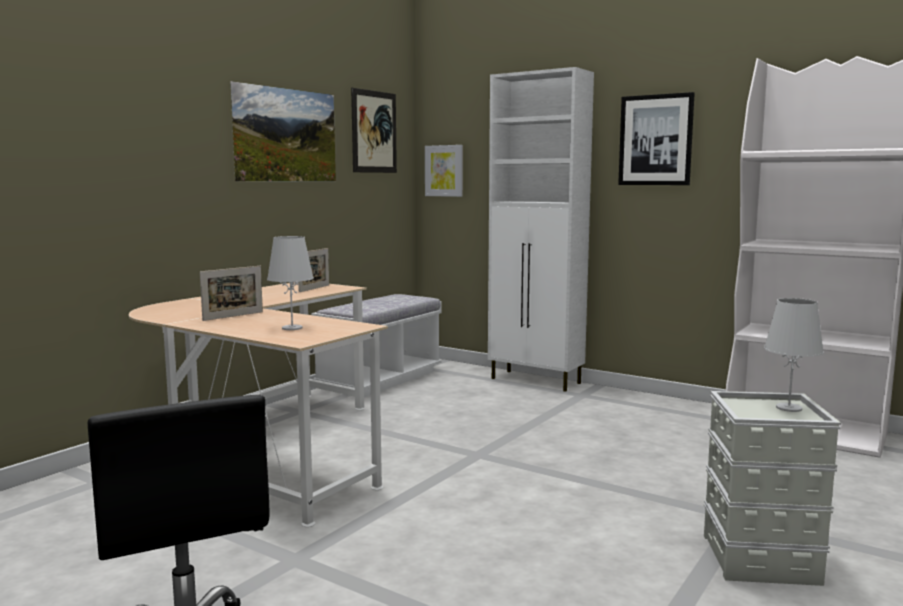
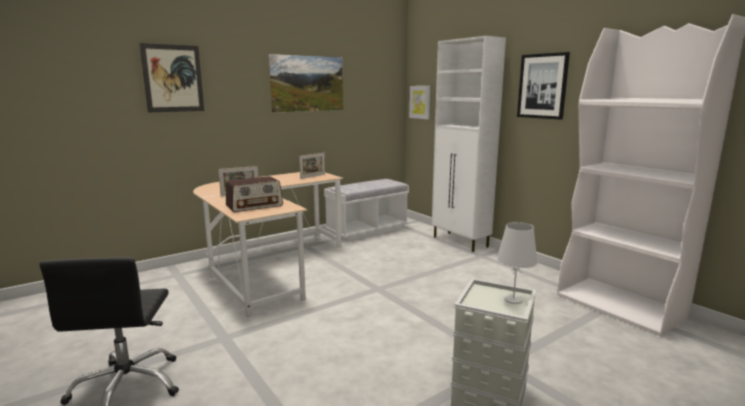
camera: 20 degrees right, 5 degrees up
(292, 328) = (255, 206): white table lamp -> radio
(374, 132) = (373, 78): picture -> picture (173, 78)

